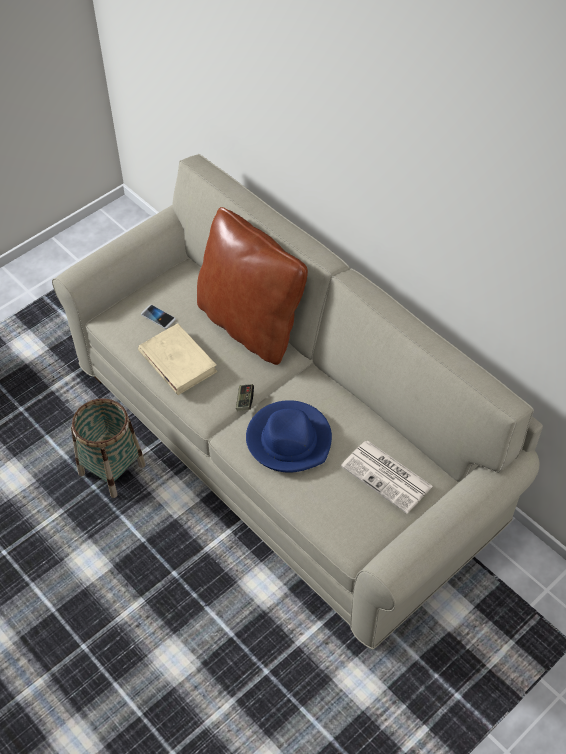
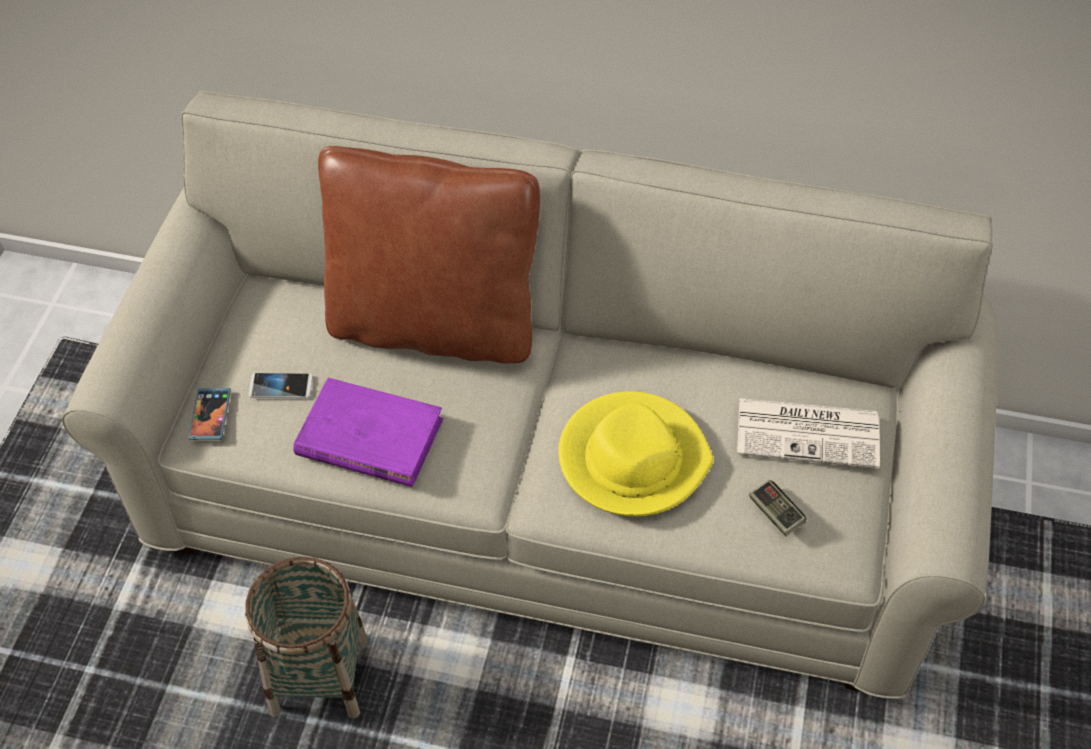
camera: 35 degrees left, 0 degrees up
(118, 314) = (210, 415): none -> phone
(177, 361) = (369, 437): beige book -> purple book
(245, 401) = (518, 440): game controller -> game controller (775, 513)
(289, 439) = (632, 458): blue hat -> yellow hat

